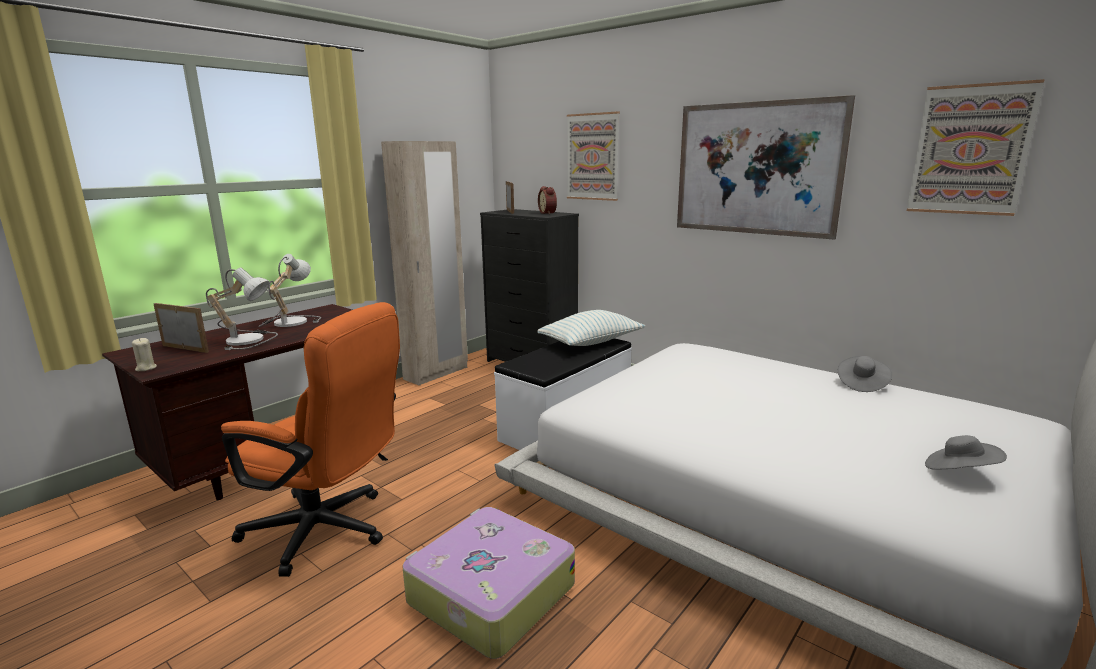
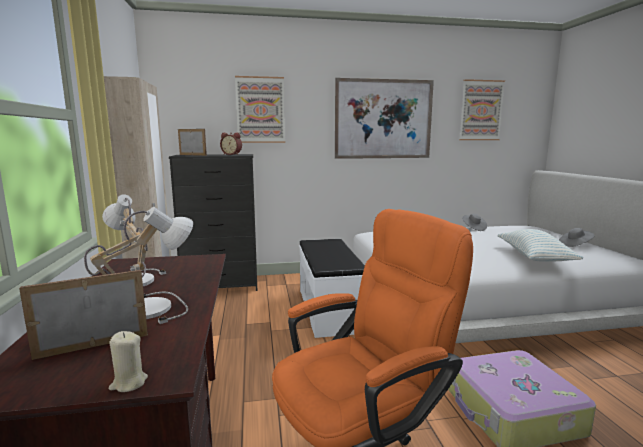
camera: 50 degrees left, 5 degrees down
(591, 342) = (324, 244): pillow -> pillow (534, 257)

